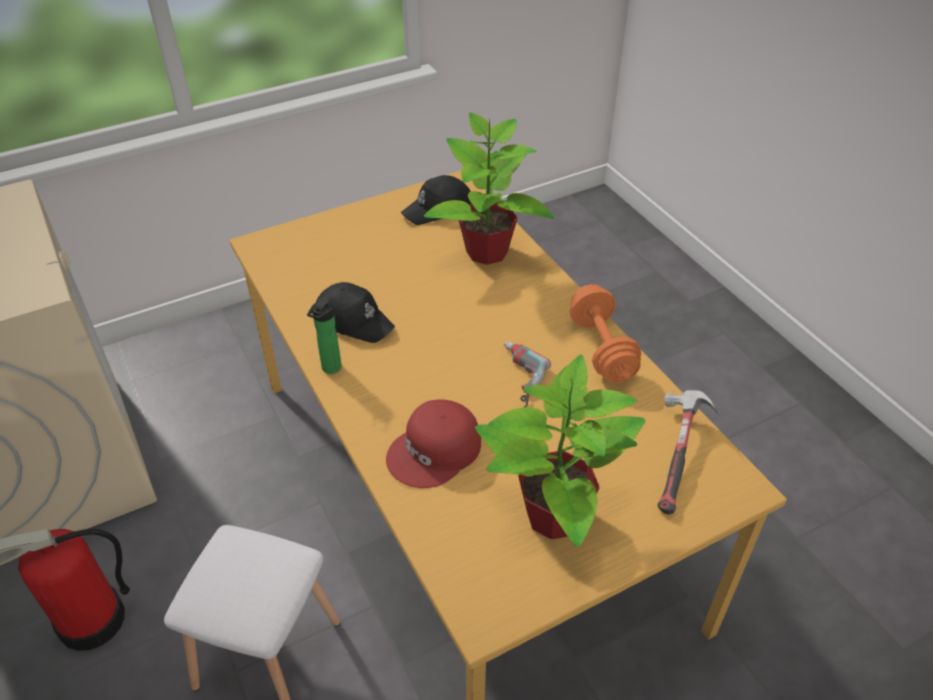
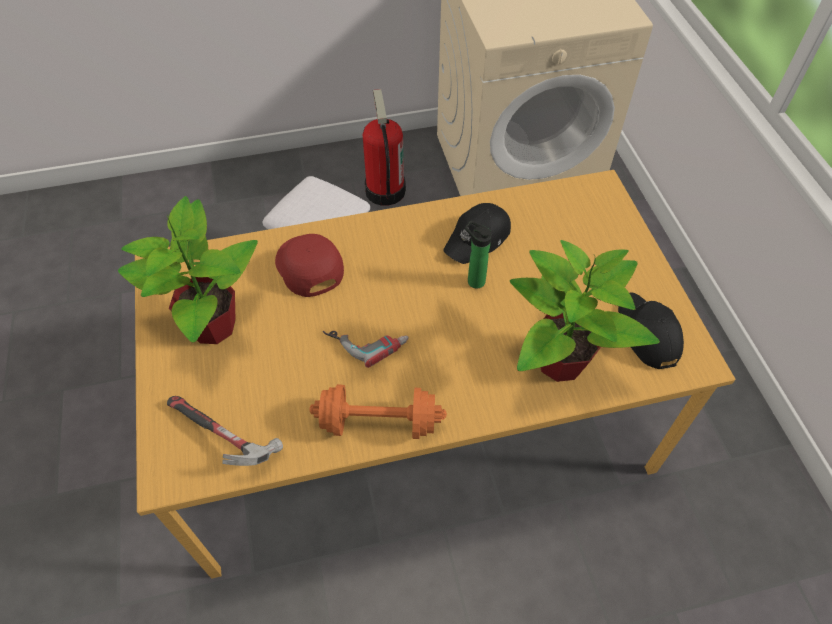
camera: 105 degrees right, 10 degrees up
(330, 369) = (421, 216): bottle -> bottle (473, 280)

